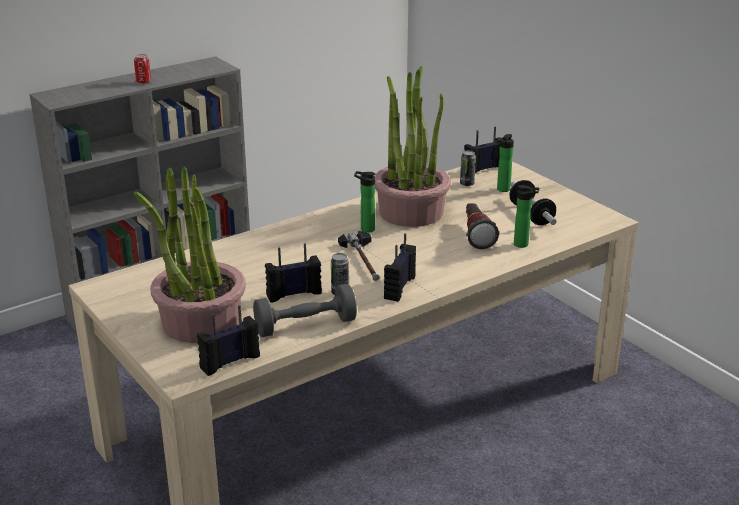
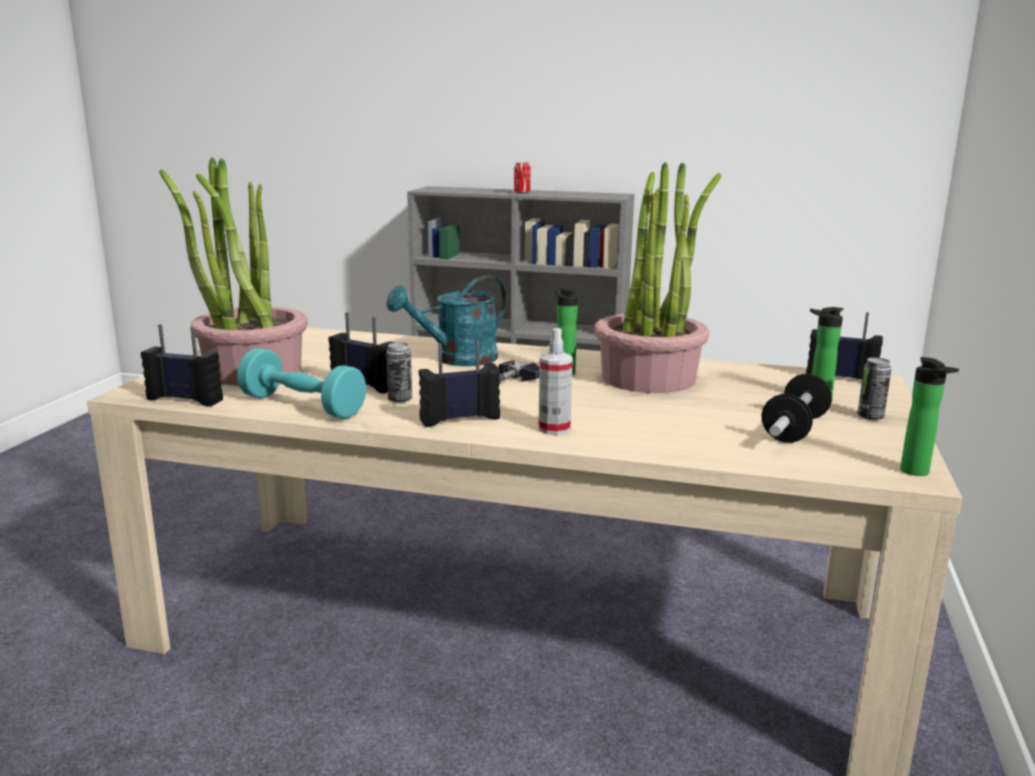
camera: 50 degrees right, 10 degrees down
(290, 249) = (457, 360): none -> turquoise watering can
(305, 326) = (302, 406): grey dumbbell -> turquoise dumbbell
(450, 269) = (554, 429): none -> spray bottle
(467, 184) = (782, 381): can -> can (870, 417)
(476, 235) = (667, 418): flashlight -> none
(523, 244) = (703, 447): bottle -> bottle (918, 472)

